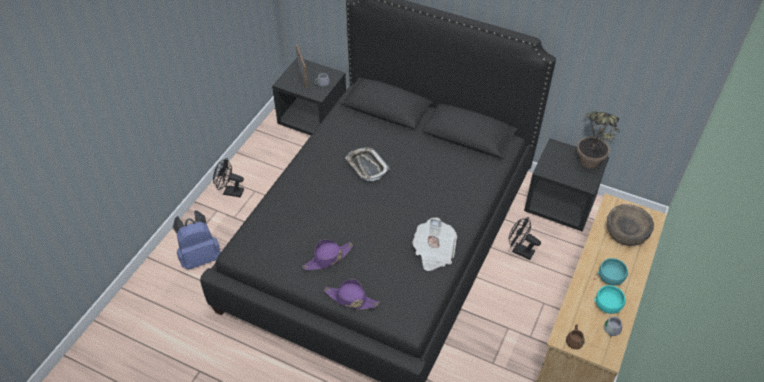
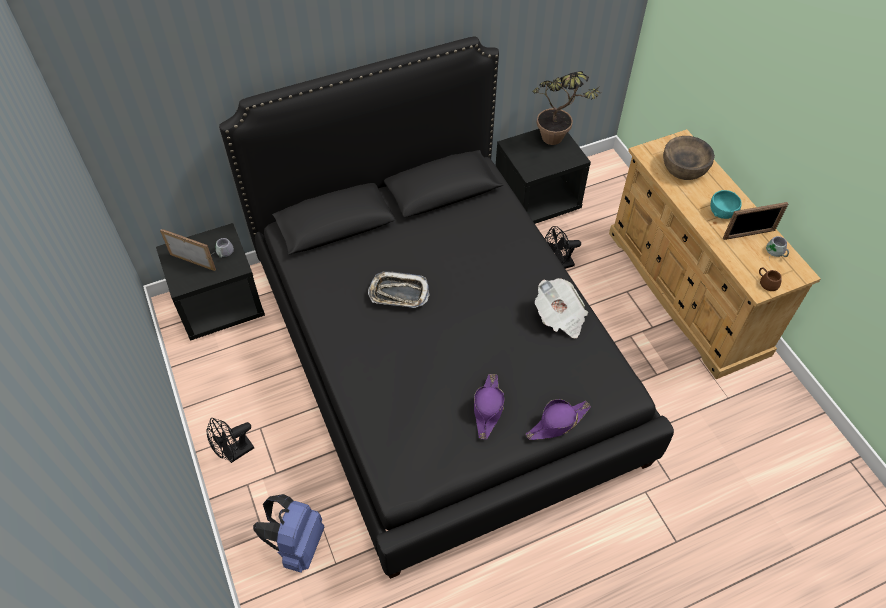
camera: 50 degrees left, 5 degrees up
(608, 305) = (749, 234): turquoise bowl -> picture frame

